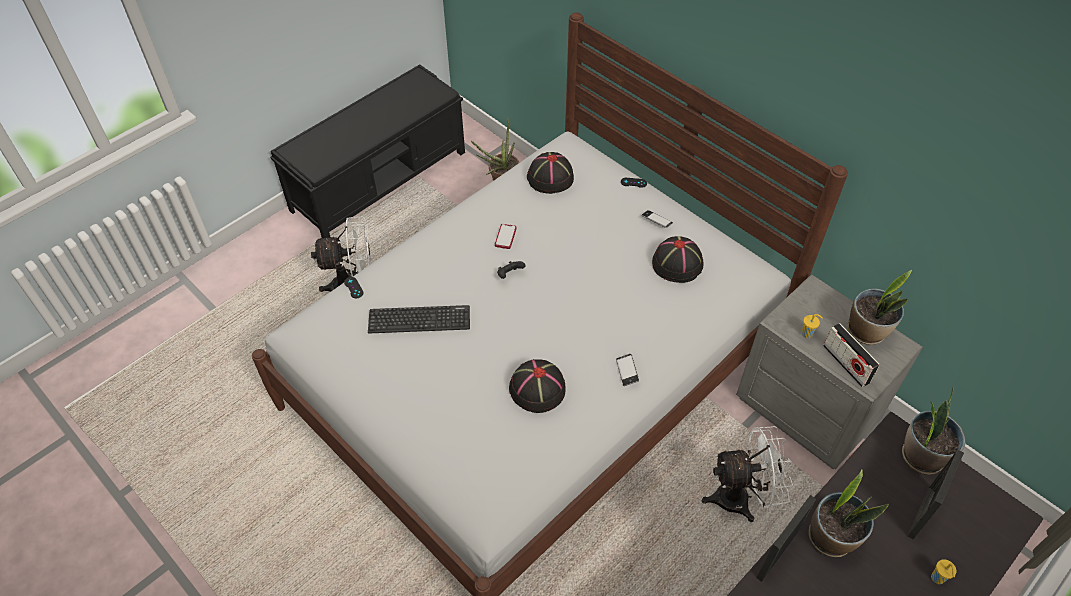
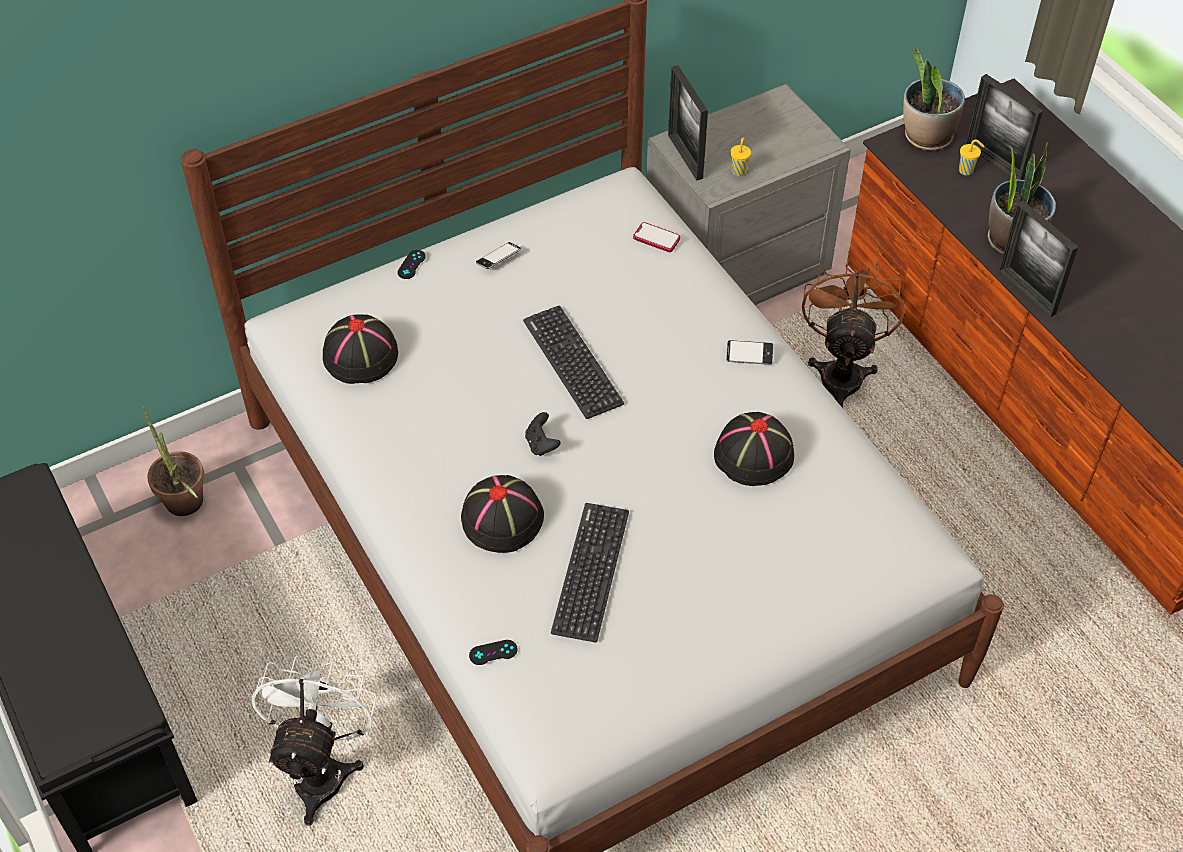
camera: 75 degrees left, 0 degrees up
(505, 237) = (463, 435): phone -> phone (656, 238)
(582, 275) = (572, 362): none -> keyboard
(677, 264) = (587, 257): black hat -> black hat (502, 518)
(741, 498) = (842, 372): white fan -> brown fan
(804, 299) = (685, 156): none -> picture frame
(846, 364) = (793, 153): radio -> none
(866, 331) = (751, 120): potted plant -> none
(938, 579) = (1070, 176): yellow cup -> yellow cup (966, 170)

